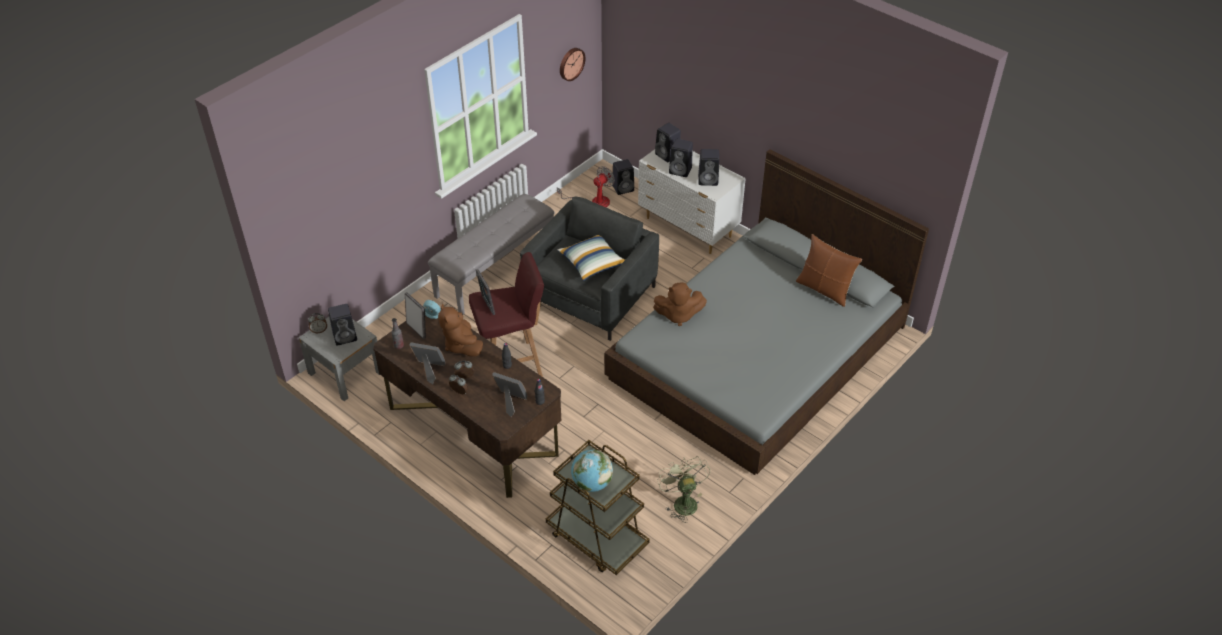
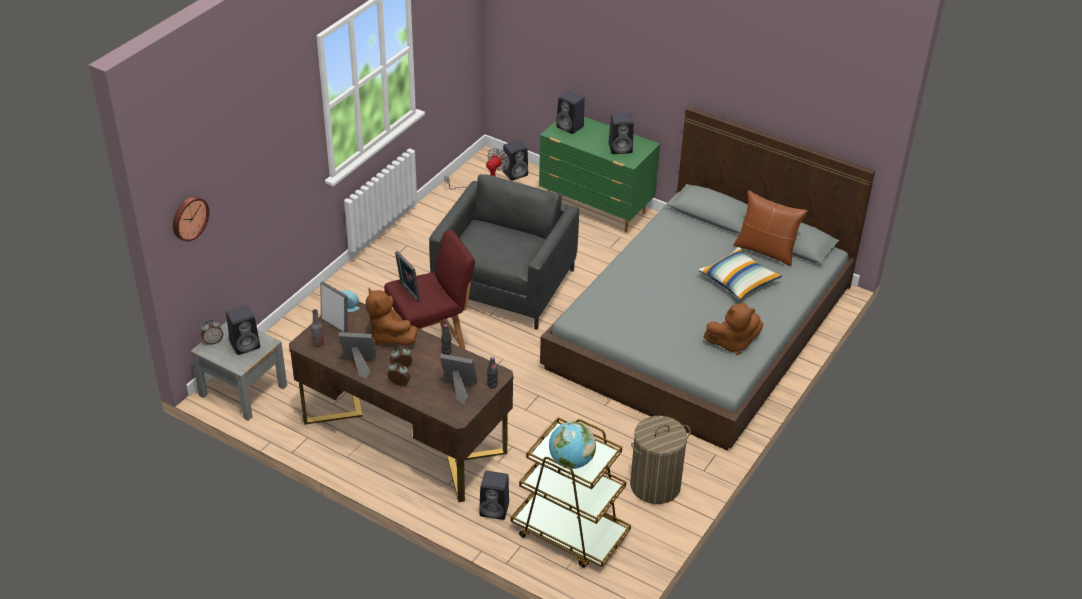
camera: 10 degrees left, 5 degrees down
(495, 270) = (391, 269): grey bench -> none
(571, 63) = (455, 33): wall clock -> wall clock (189, 218)
(592, 263) = (510, 244): pillow -> pillow (738, 281)
(678, 315) = (615, 290): brown plush toy -> brown plush toy (732, 343)
(681, 170) = (589, 141): black speaker -> black speaker (495, 509)
(682, 501) = (655, 485): green fan -> laundry basket
(688, 228) = (596, 208): white dresser -> green dresser

